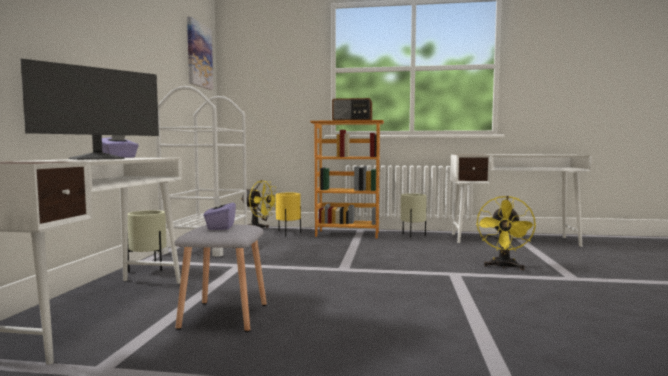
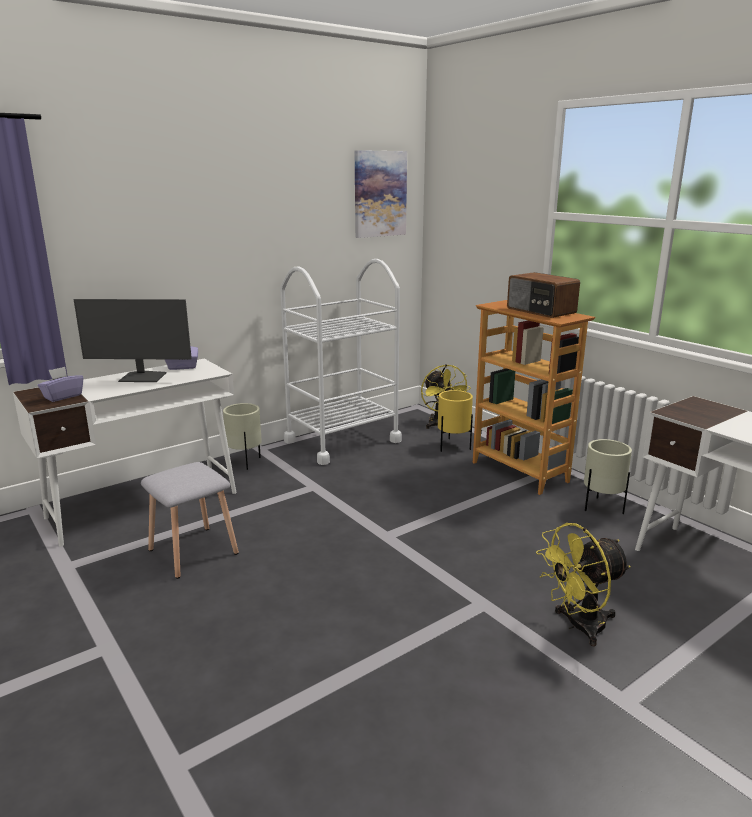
camera: 45 degrees right, 15 degrees up
(220, 227) = (181, 475): purple tissue box -> purple tissue box (63, 396)

